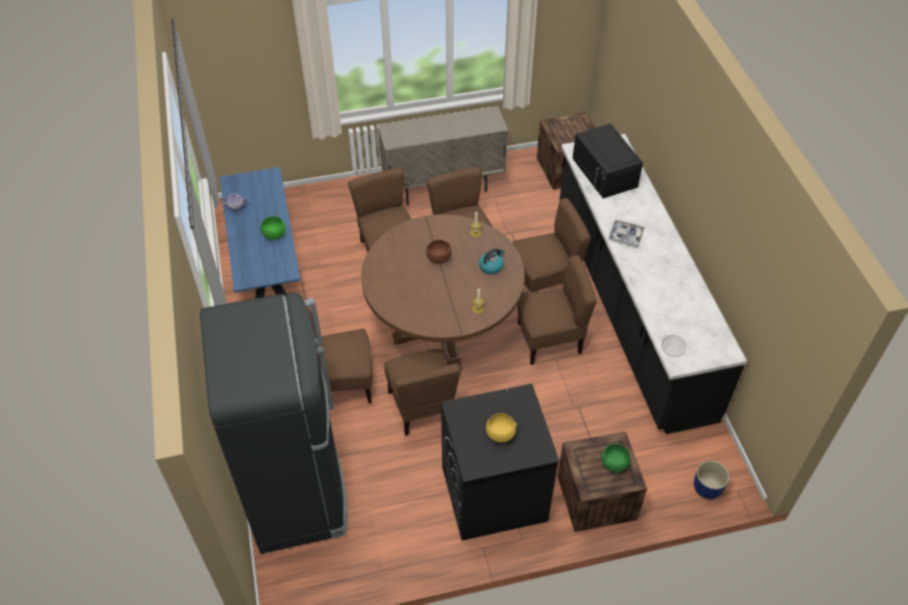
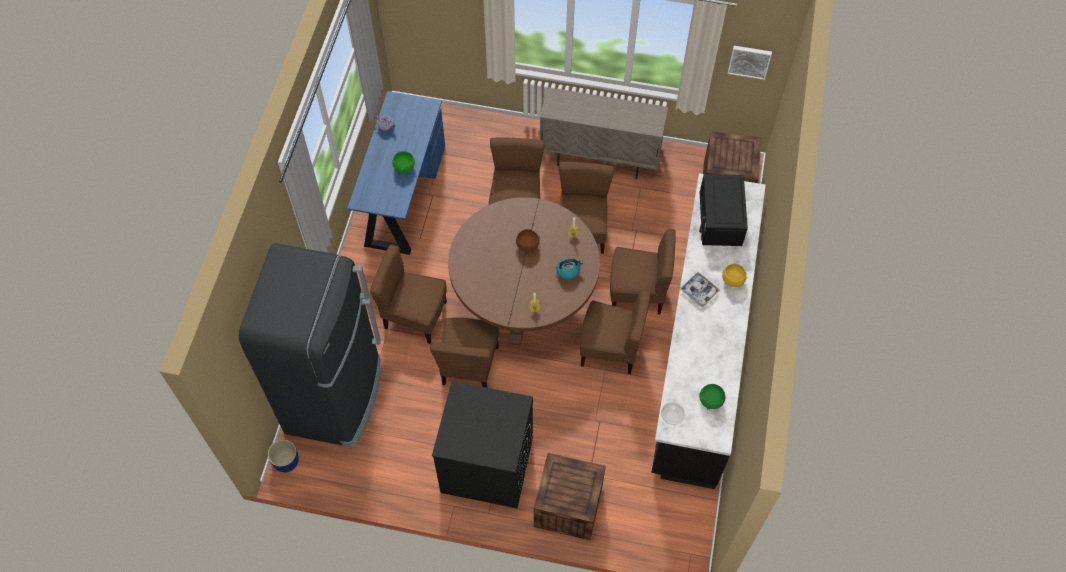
camera: 25 degrees right, 10 degrees up
(499, 434) = (481, 429): yellow bowl -> yellow bowl (732, 280)
(563, 31) = (749, 61): none -> picture
(614, 464) = (579, 489): green bowl -> green bowl (711, 401)
(707, 488) = (665, 540): blue planter -> blue planter (286, 461)

